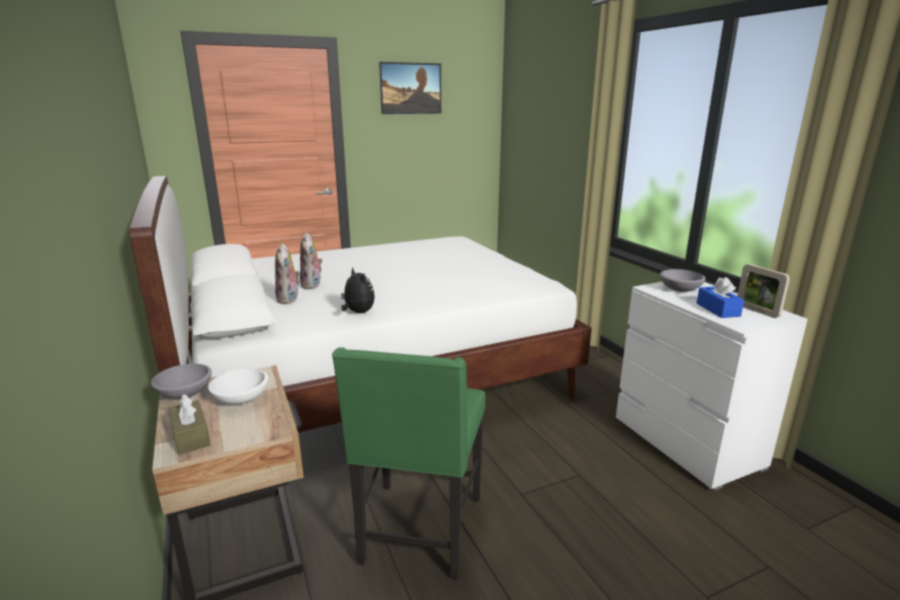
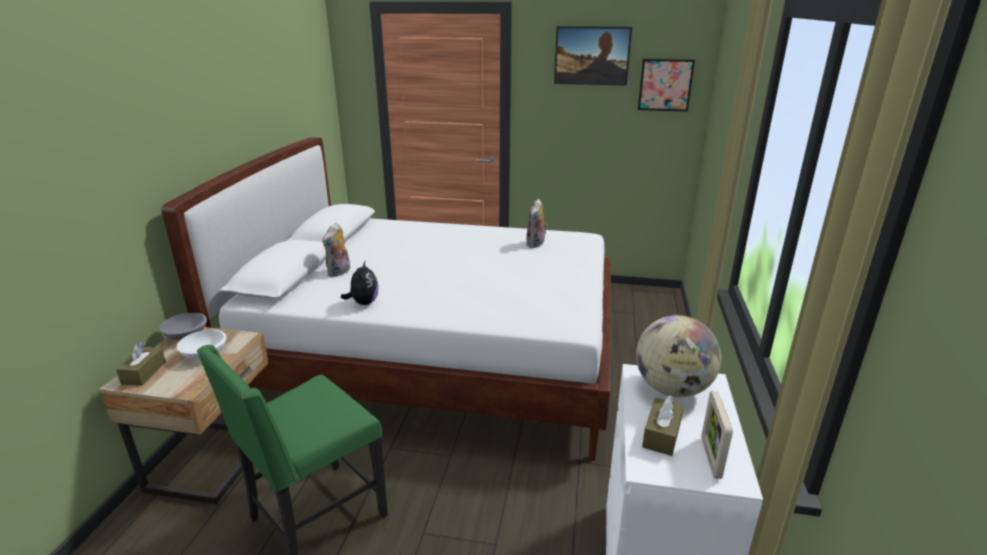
camera: 35 degrees right, 5 degrees up
(312, 285) = (377, 262): plush toy -> plush toy (536, 244)
(469, 112) = (665, 85): none -> picture
(680, 290) = (672, 389): grey bowl -> globe
(718, 310) = (661, 435): blue tissue box -> brown tissue box

